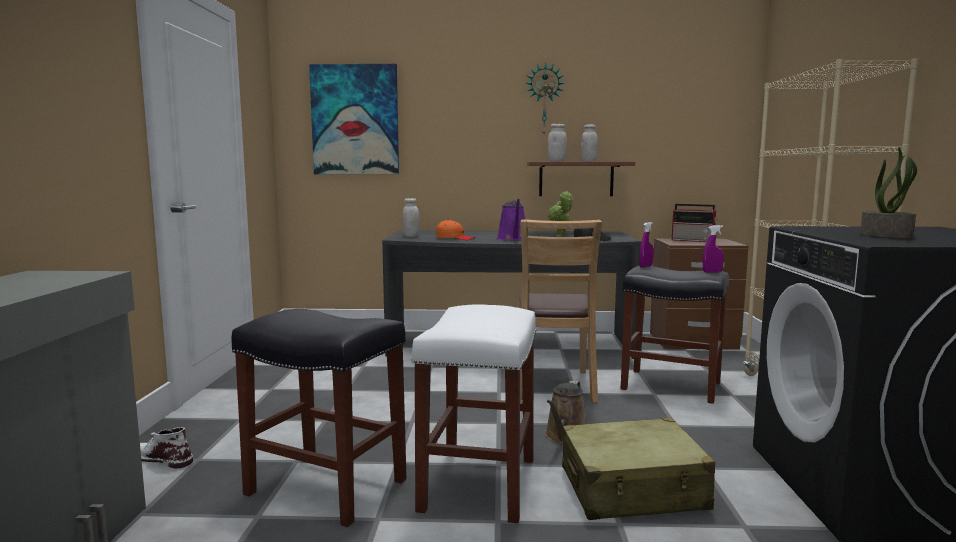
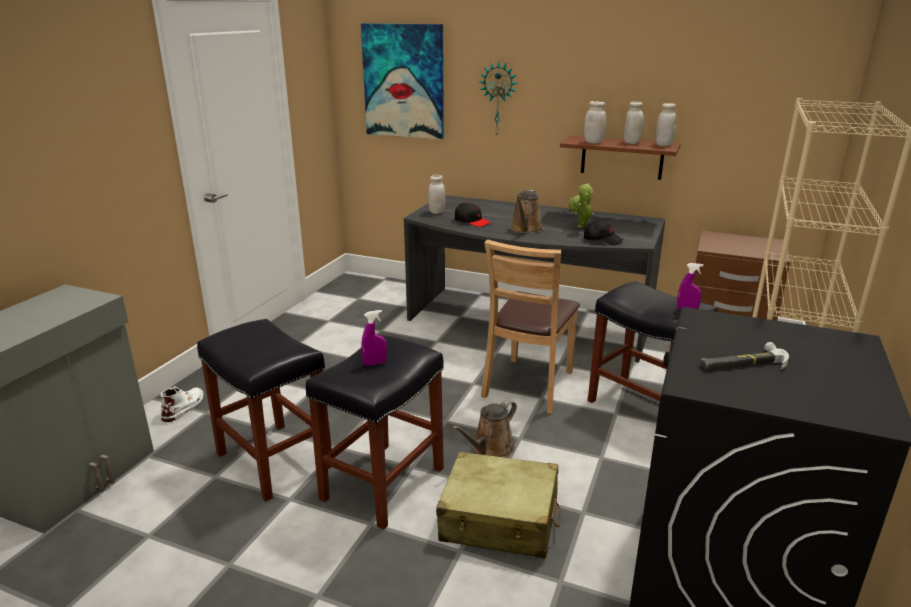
camera: 20 degrees right, 15 degrees up
(161, 458) = (184, 406): white boot -> white boot turned 60 degrees clockwise
(455, 238) = (472, 221): orange cap -> black cap
(478, 482) = (383, 482): white stool -> black stool
(513, 239) = (526, 229): purple watering can -> brown watering can
(544, 99) = (593, 67): wall clock -> wall clock (498, 99)
(616, 161) = (663, 145): none -> white jar
(646, 266) = (629, 288): purple spray bottle -> purple spray bottle (375, 363)
(694, 240) = (740, 242): radio -> none
(887, 236) = (743, 363): potted plant -> hammer

